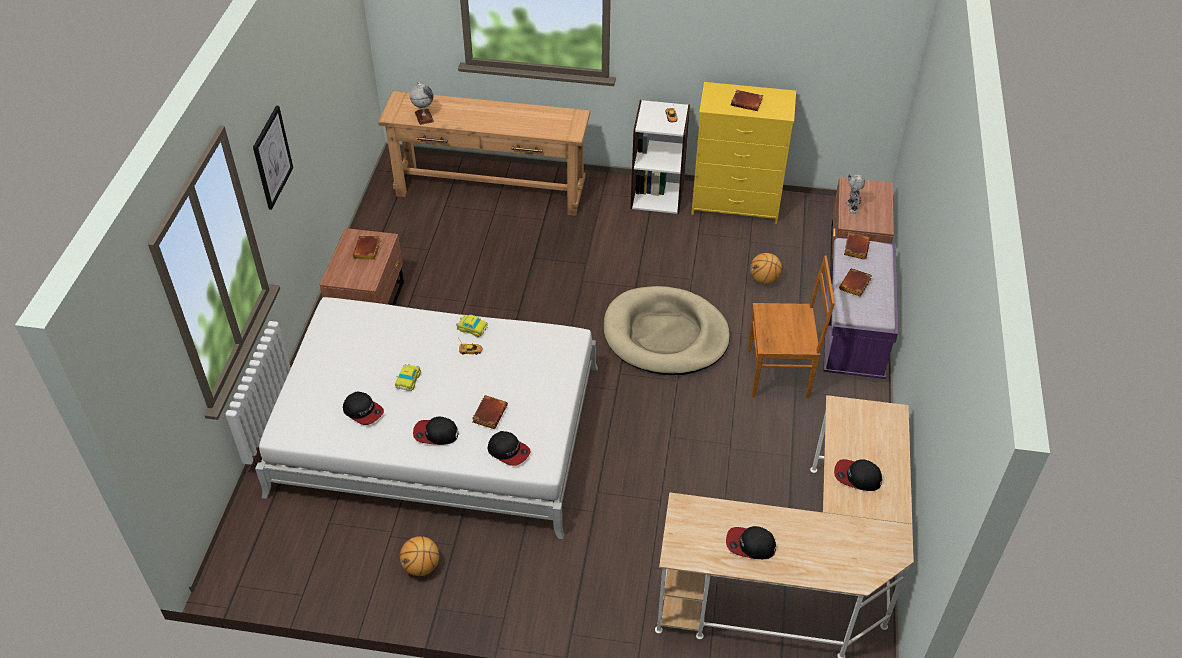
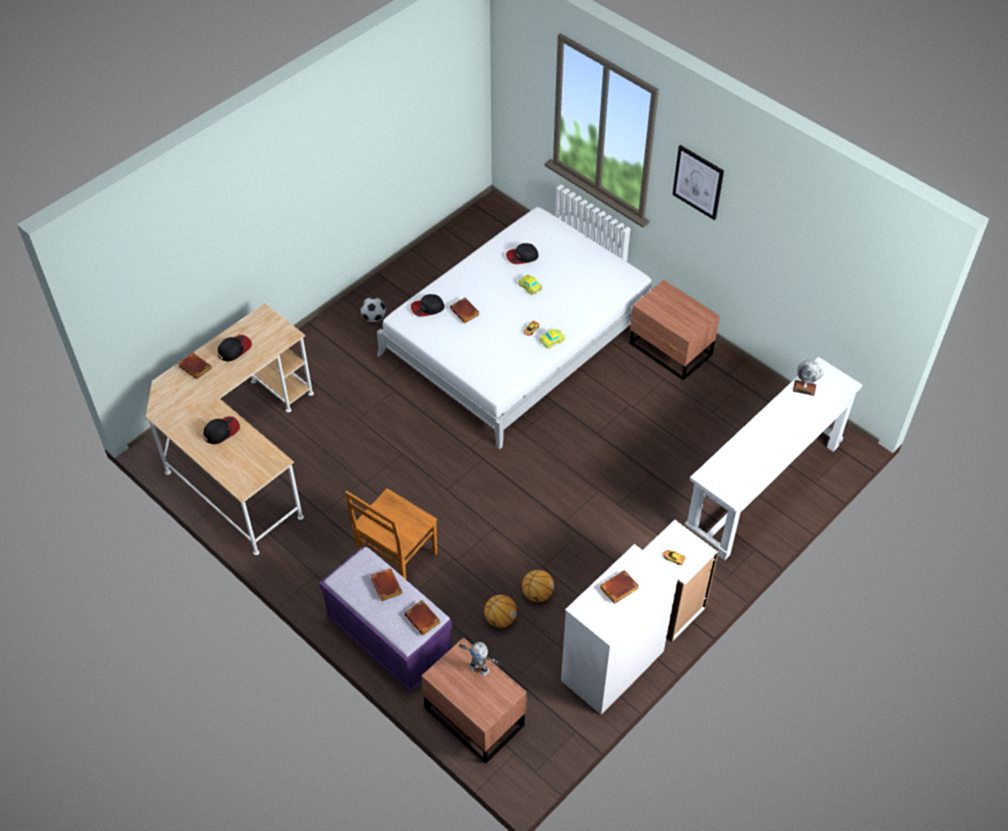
camera: 125 degrees right, 5 degrees up
(368, 250) = (681, 318): brown book -> brown book (194, 368)
(421, 566) = (419, 284): basketball -> basketball (537, 594)
(435, 433) = (472, 280): cap -> none
(490, 190) = (763, 488): brown console table -> white console table
(509, 578) = (374, 318): none -> football
(665, 335) = (496, 509): beige dog bed -> none
(736, 203) = (612, 666): yellow dresser -> white dresser

